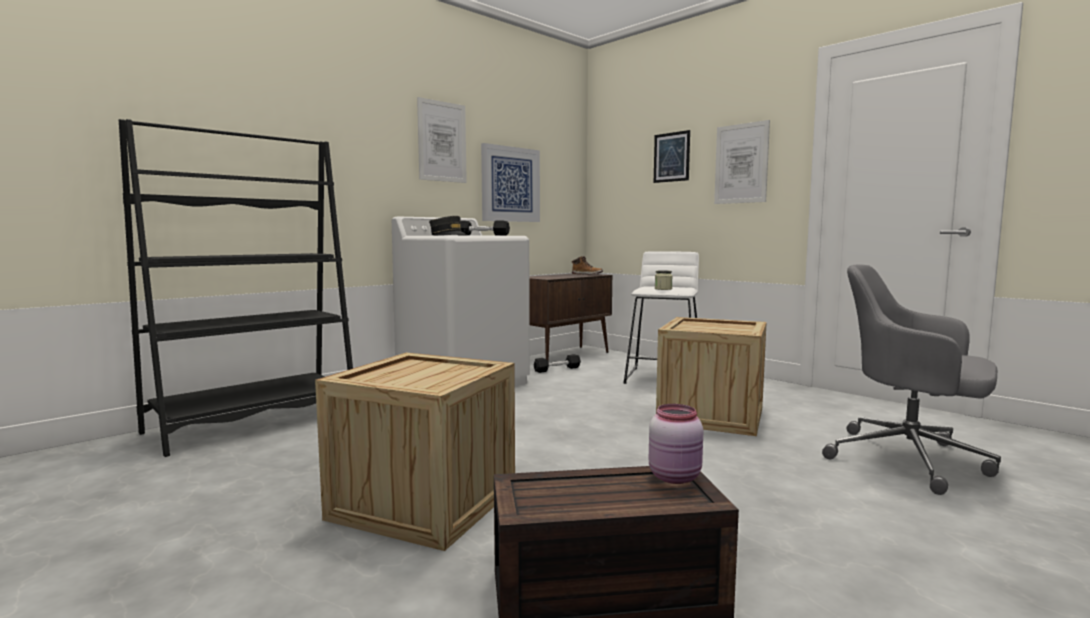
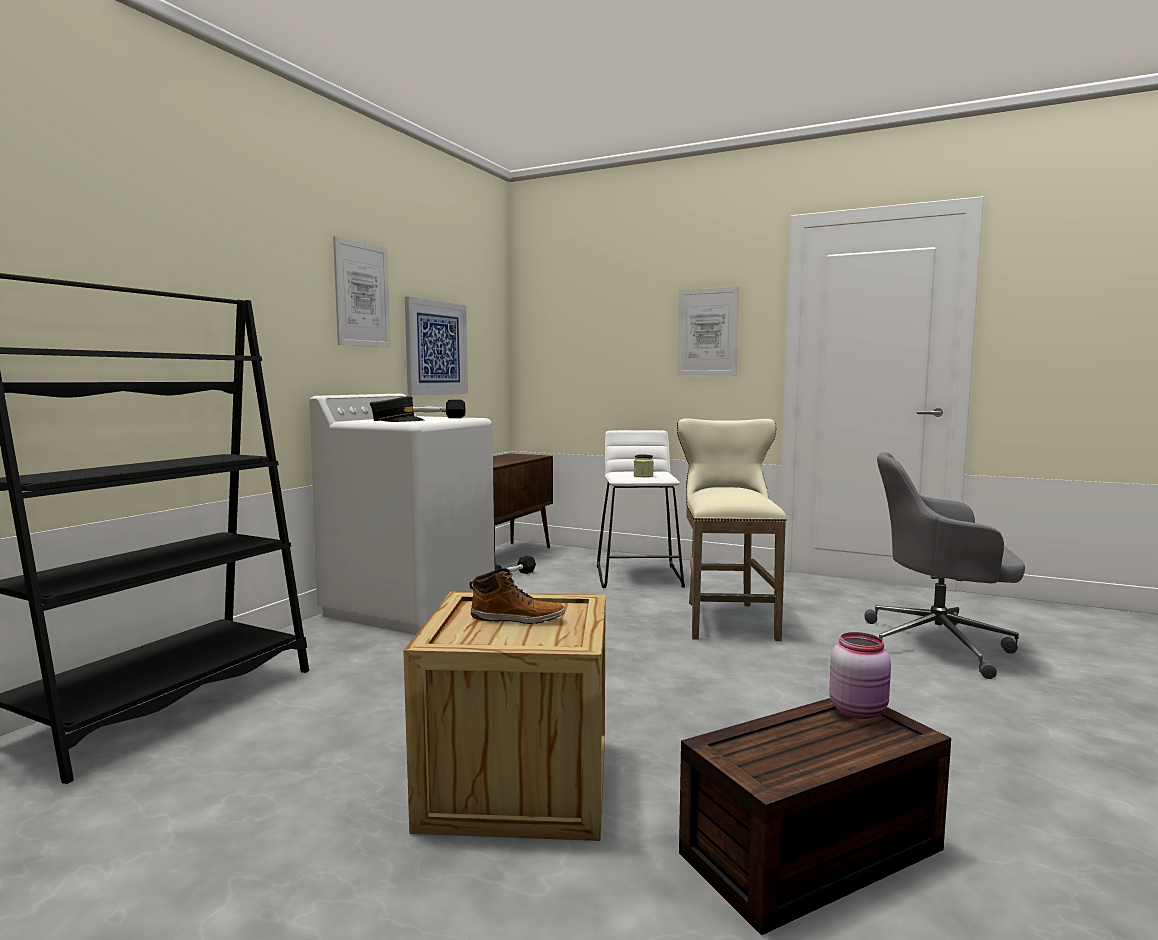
camera: 20 degrees left, 0 degrees up
(587, 274) = (522, 455): boot -> boot (517, 618)
(671, 157) = (623, 320): picture -> none
(711, 415) = (727, 618): crate -> beige stool

